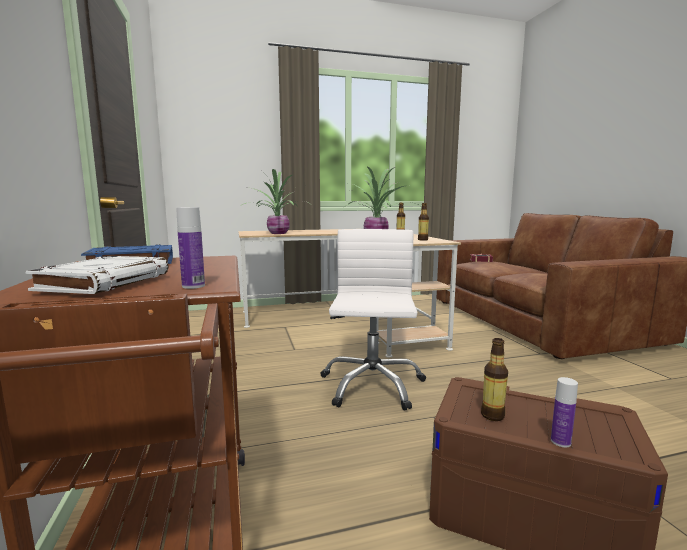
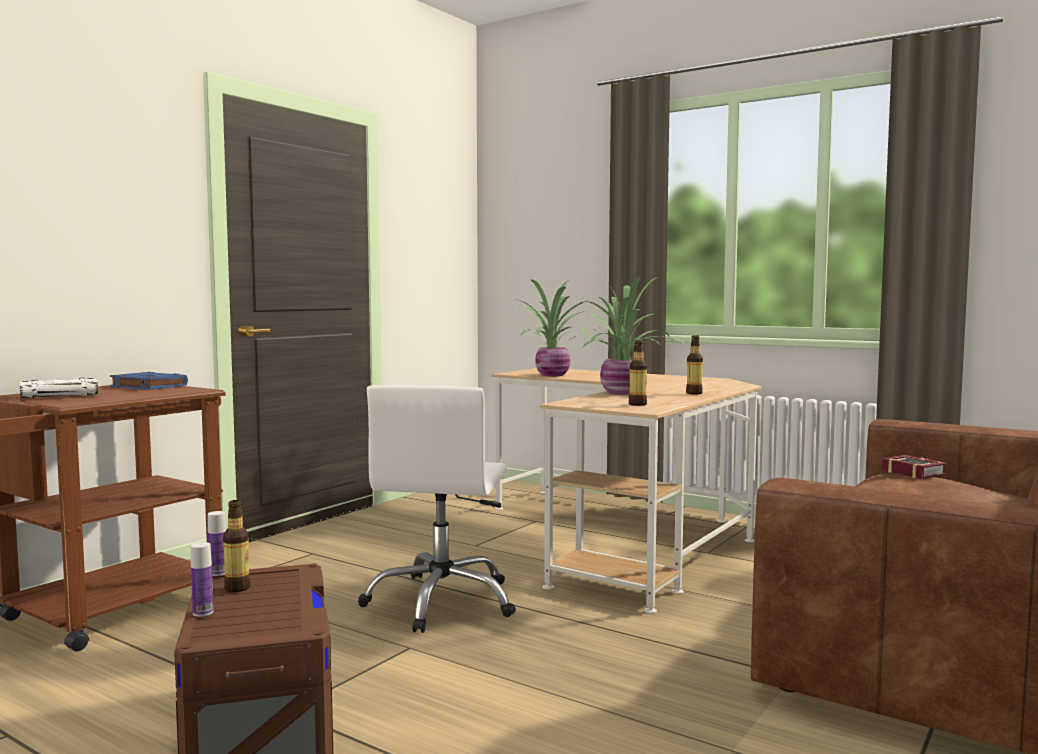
camera: 50 degrees right, 5 degrees down
(193, 286) = (68, 402): bottle -> bottle (218, 573)
(371, 385) = (442, 602): white office chair -> white office chair turned 135 degrees clockwise

